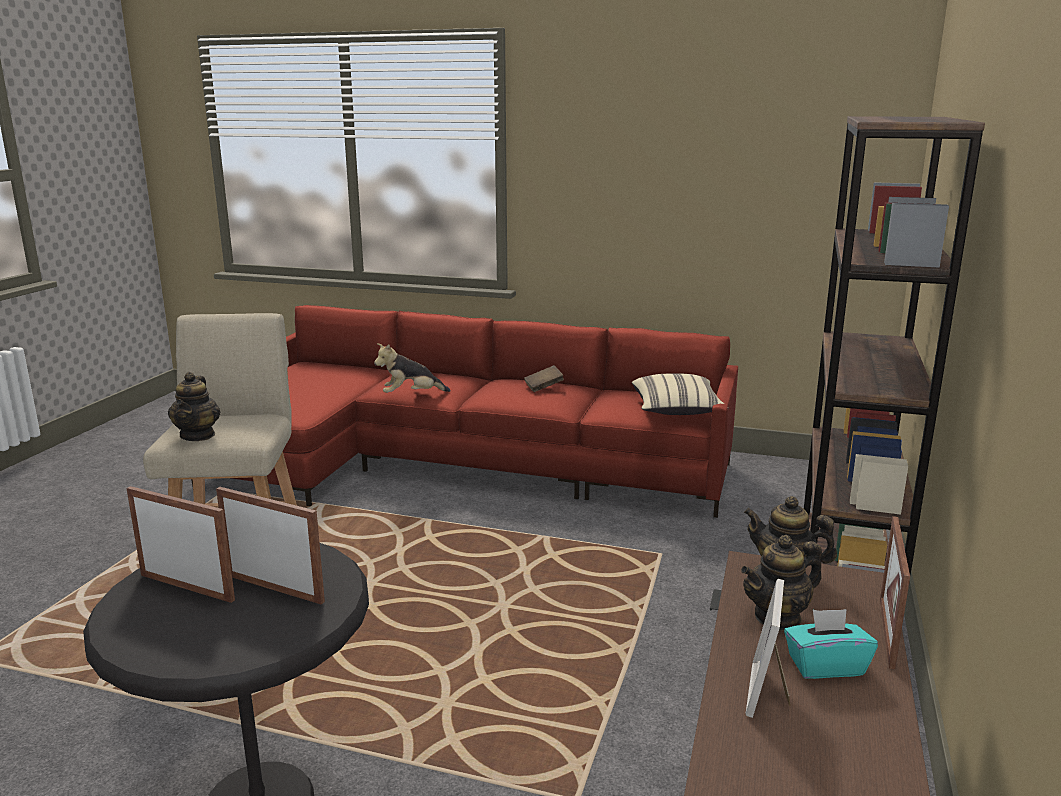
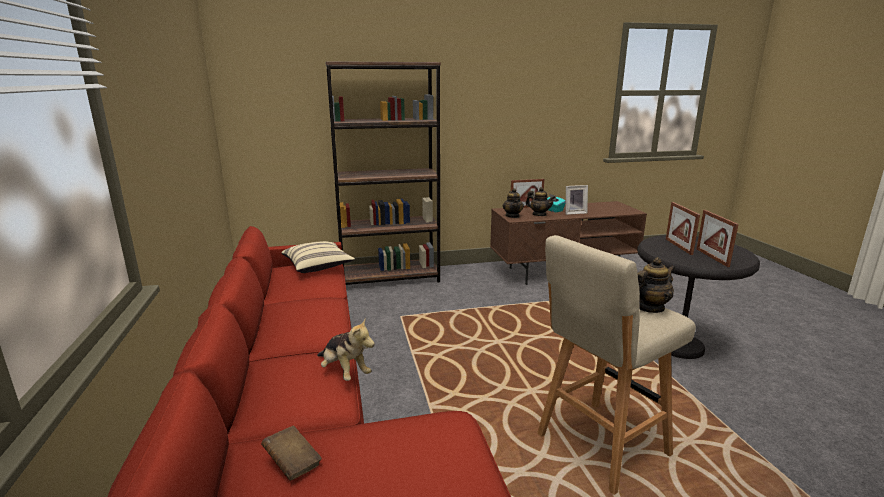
camera: 120 degrees left, 0 degrees up
(544, 387) = (295, 311): brown book -> brown book (293, 463)

